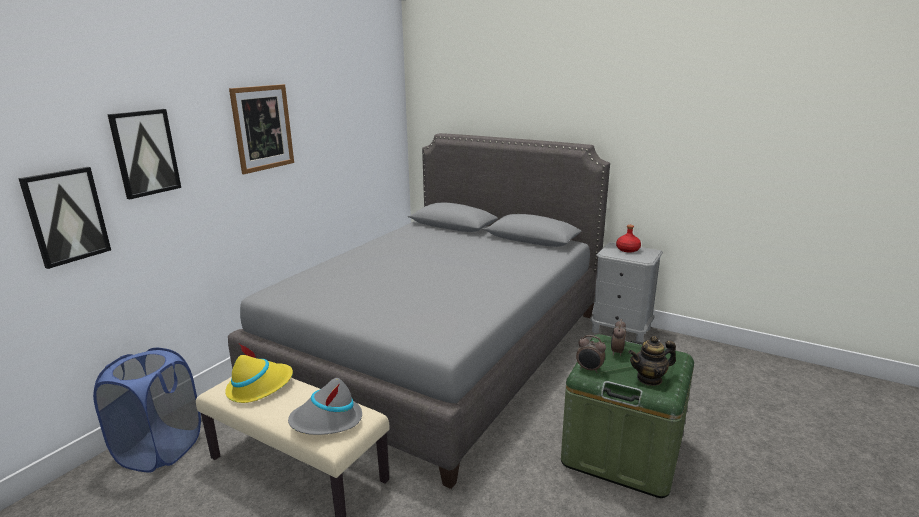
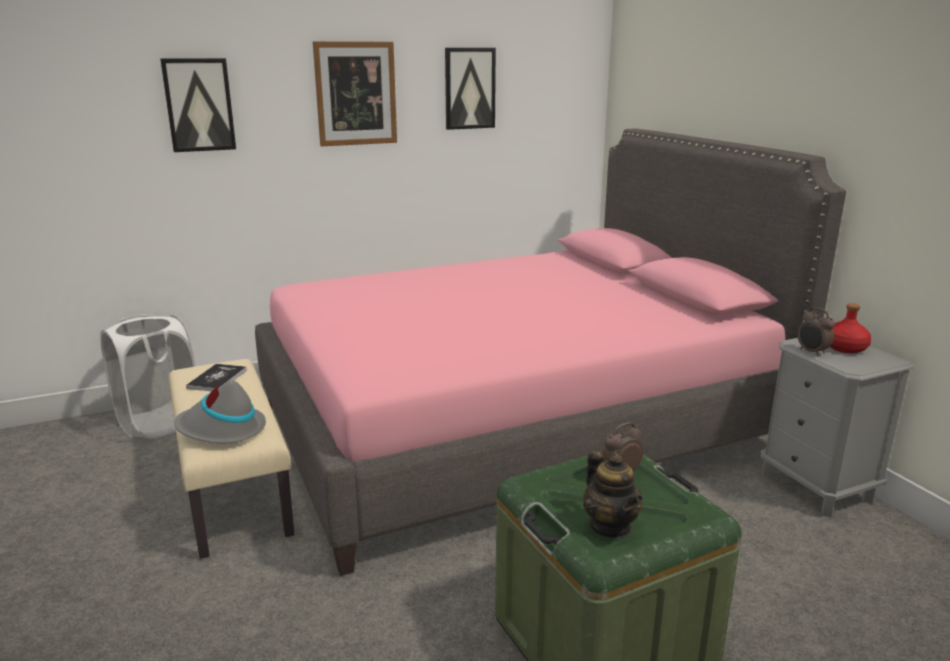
camera: 35 degrees right, 0 degrees up
(66, 216) = (108, 159): picture -> picture (469, 88)
(160, 450) = (159, 423): blue laundry basket -> white laundry basket
(260, 387) = (217, 379): yellow hat -> book
(439, 351) = (513, 425): grey bed -> pink bed
(589, 369) = (538, 480): alarm clock -> alarm clock (811, 352)
(649, 379) = (610, 526): teapot -> teapot turned 135 degrees counterclockwise

